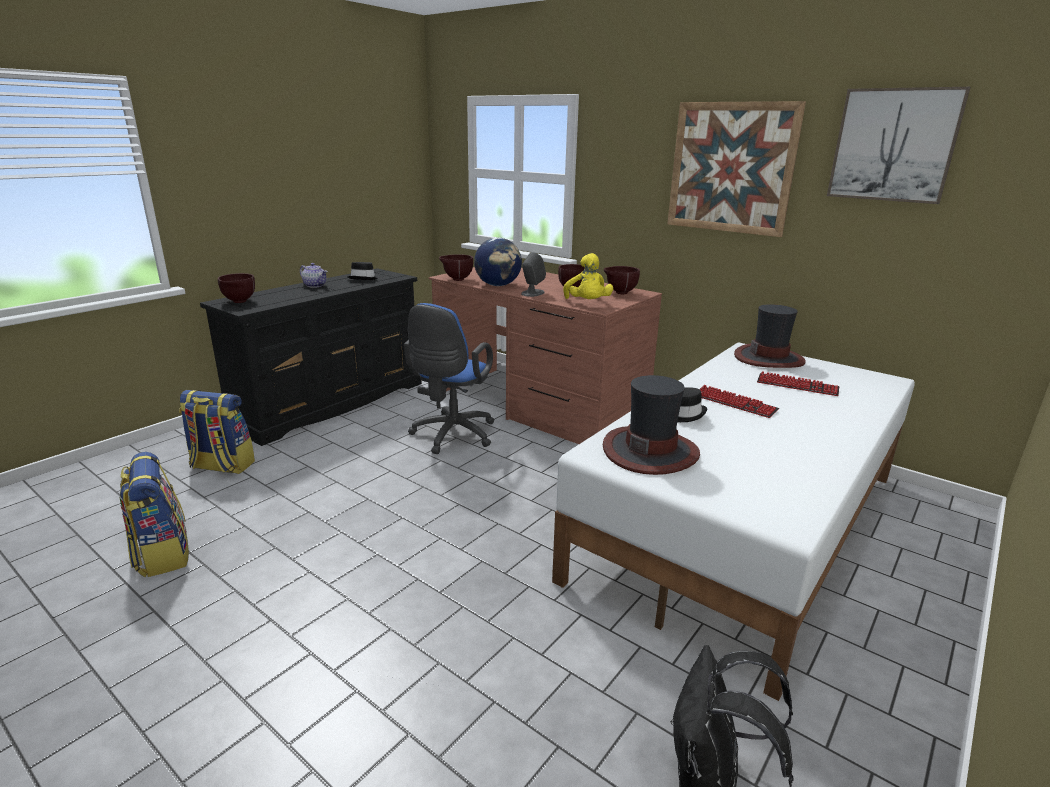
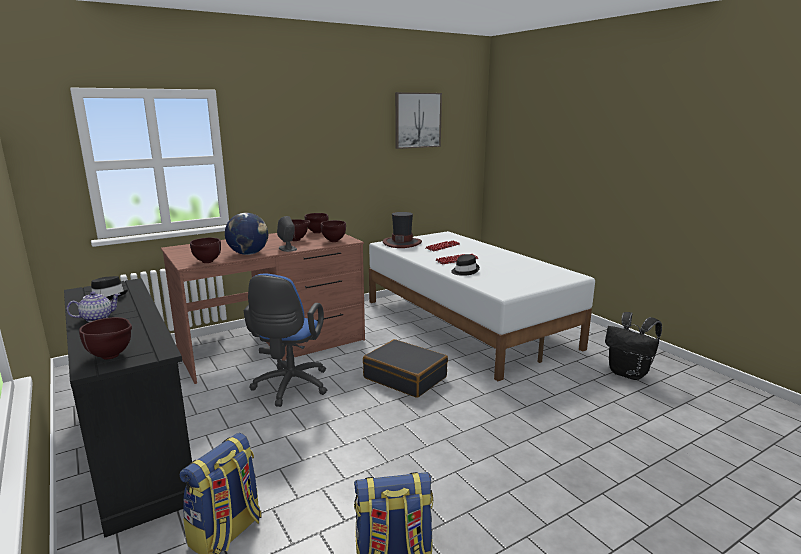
camera: 70 degrees left, 5 degrees down
(451, 436) = (290, 387): blue office chair -> blue office chair turned 60 degrees clockwise
(514, 499) = (405, 377): none -> black suitcase
(587, 303) = (333, 241): yellow plush toy -> brown bowl
(650, 451) = (505, 283): hat -> none
(731, 168) = (343, 138): picture -> none

